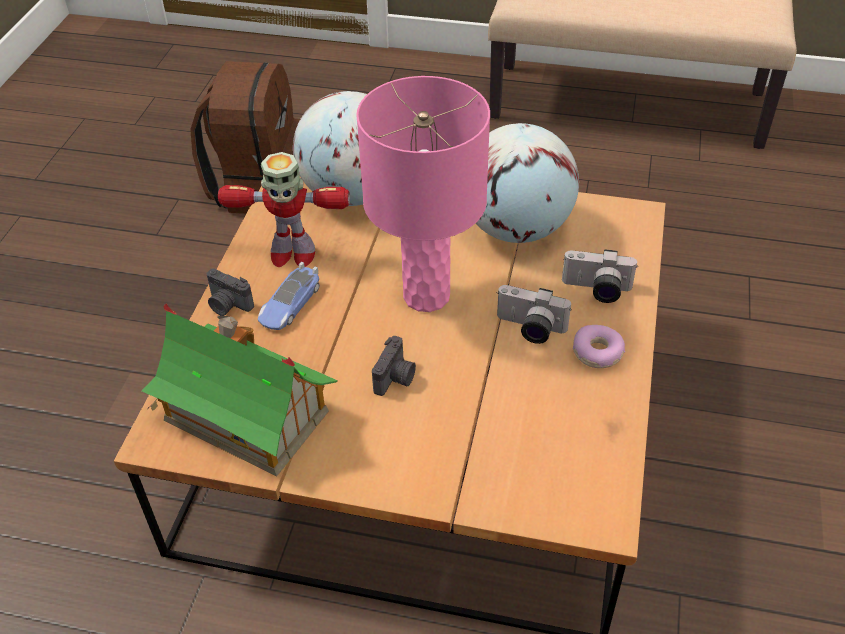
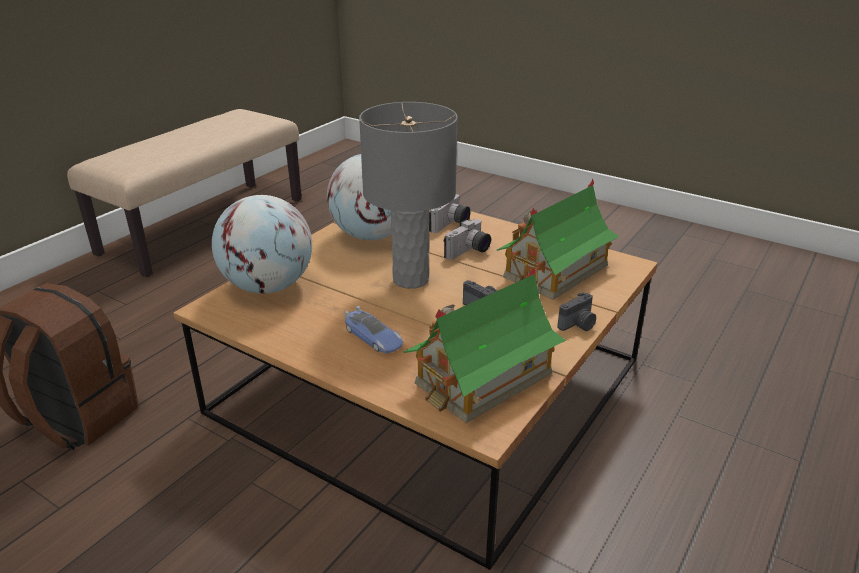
camera: 70 degrees left, 15 degrees down
(228, 305) = (349, 368): camera -> camera (578, 325)
(291, 254) = (314, 327): toy robot -> none
(427, 296) = (411, 279): pink table lamp -> grey table lamp
(529, 431) = (555, 271): none -> toy house
(597, 353) = (503, 237): donut -> none

